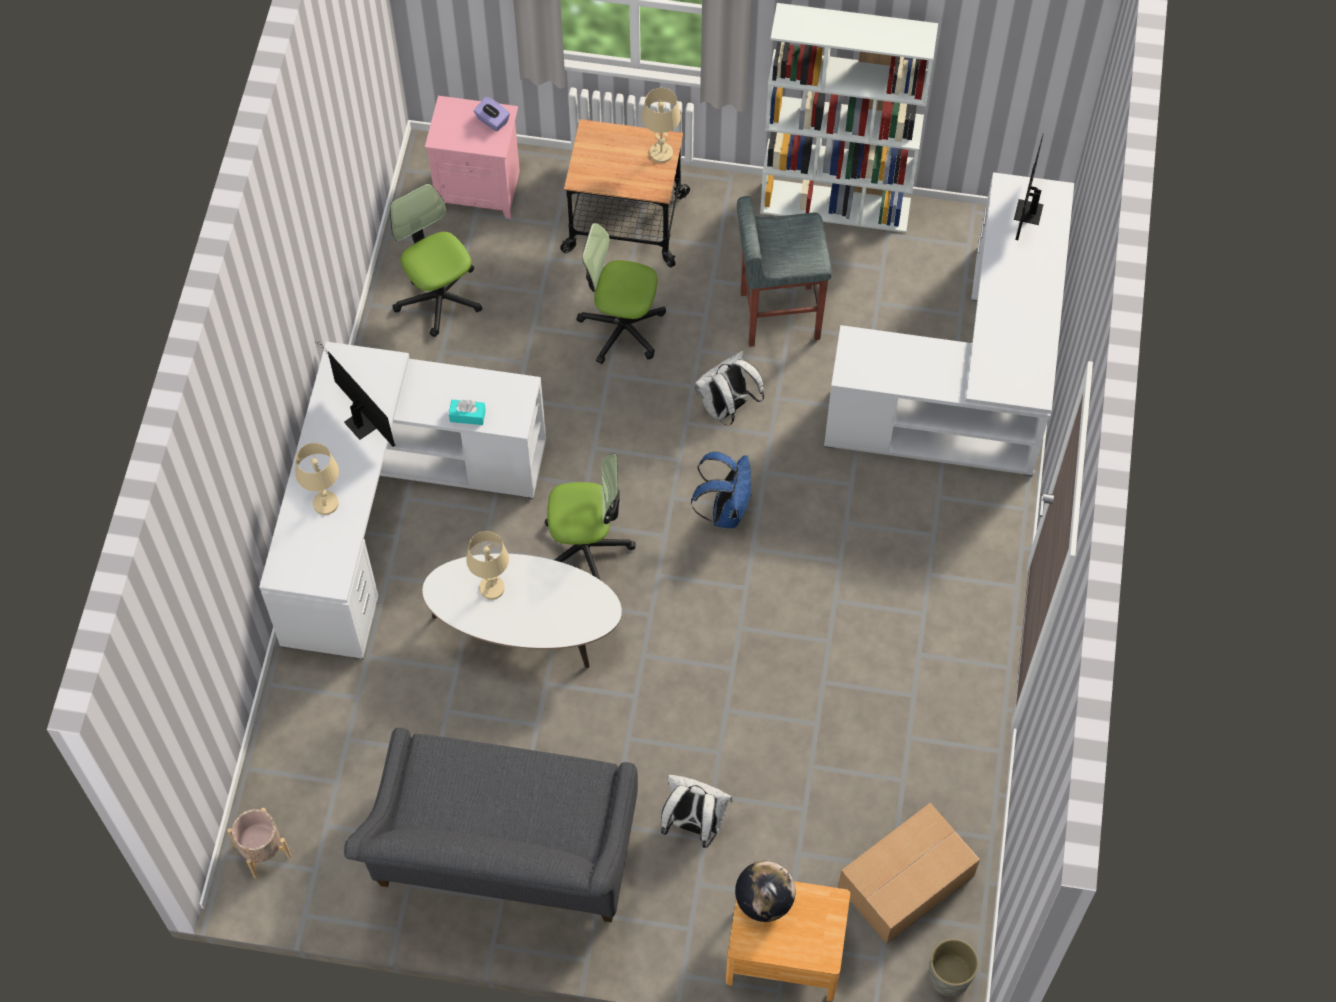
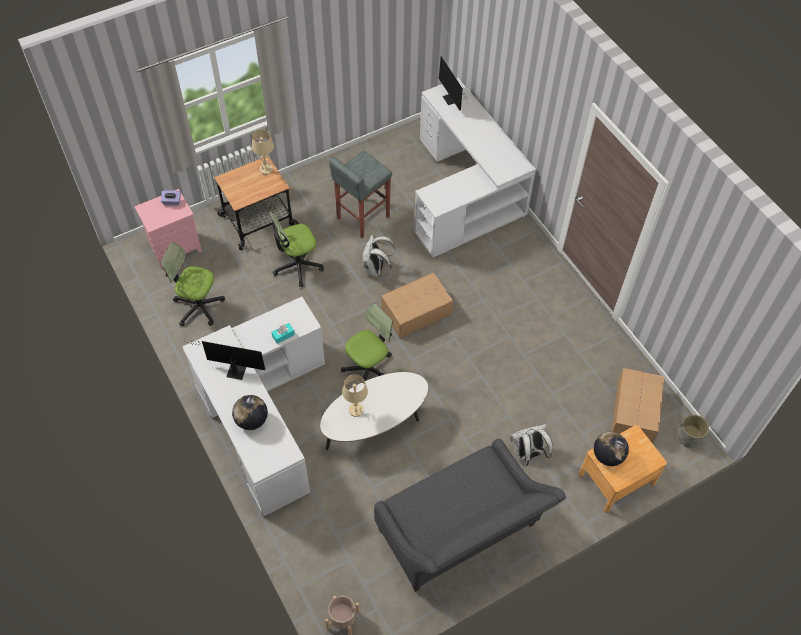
camera: 40 degrees left, 5 degrees down
(325, 503) = (252, 420): beige table lamp -> globe
(725, 510) = (415, 312): blue backpack -> cardboard box
(836, 205) = (345, 159): white bookcase -> none

